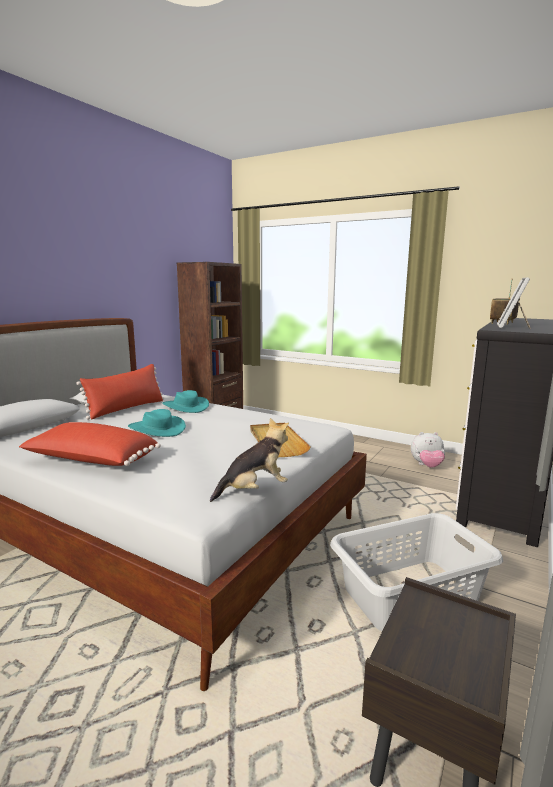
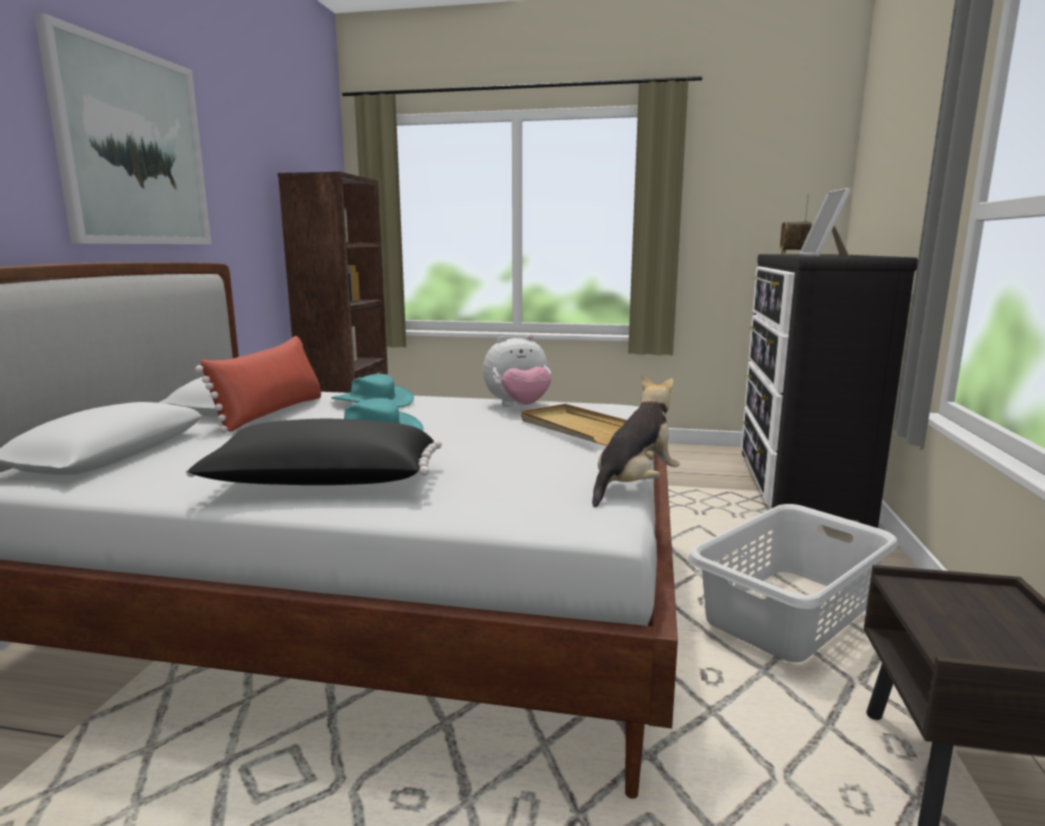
camera: 20 degrees left, 0 degrees up
(77, 257) = (133, 148): none -> picture
(91, 461) = (323, 485): red pillow -> black pillow
(427, 466) = (684, 463): plush toy -> plush toy (518, 407)

